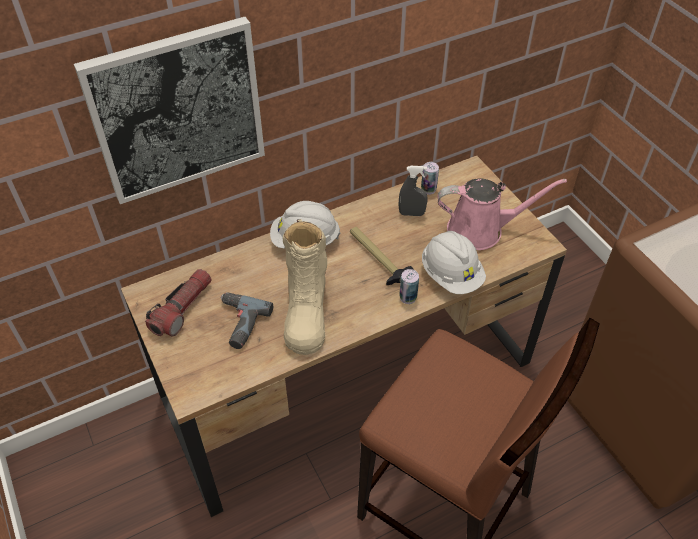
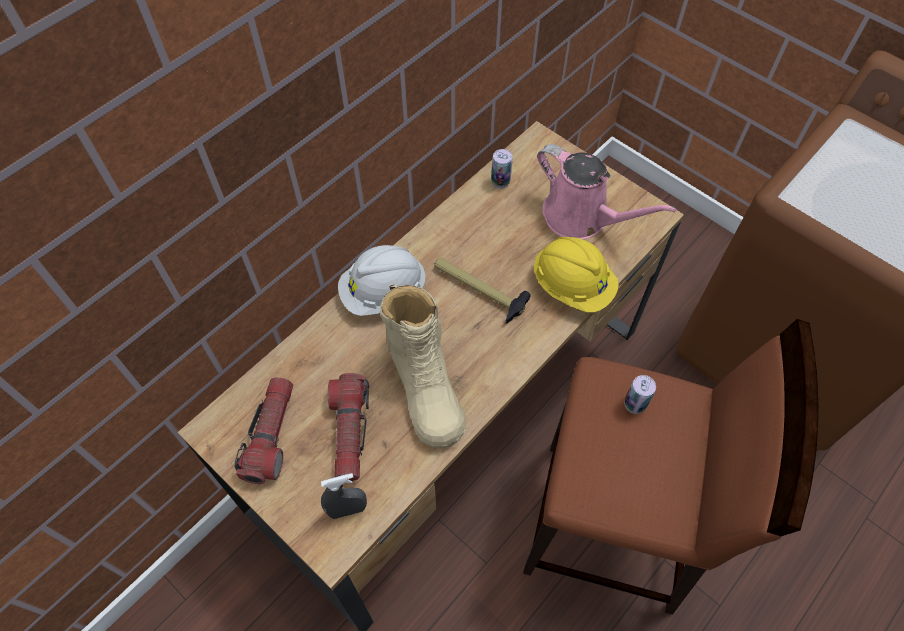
camera: 20 degrees left, 10 degrees up
(177, 111) = (204, 200): picture -> none
(238, 323) = (350, 432): power drill -> flashlight
(408, 297) = (536, 331): can -> can (635, 404)
(411, 213) = (494, 219): grey spray bottle -> grey spray bottle (347, 510)
(451, 275) = (572, 286): white hard hat -> yellow hard hat
(481, 230) = (581, 217): pink watering can -> pink watering can turned 60 degrees clockwise

